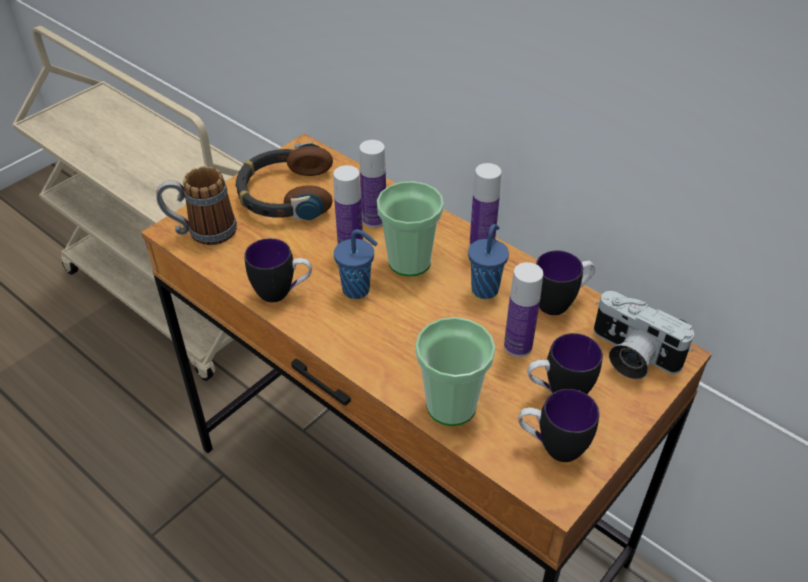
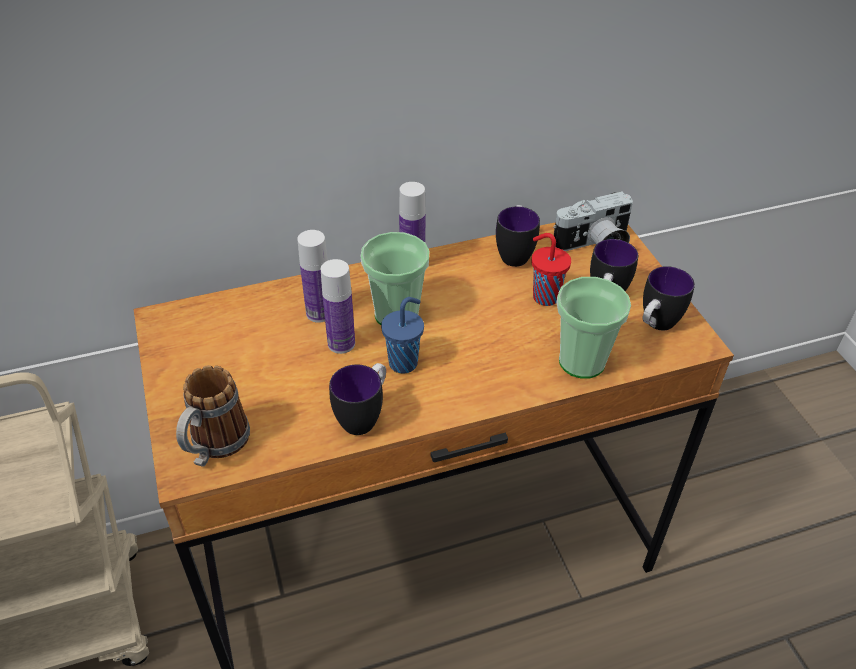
camera: 60 degrees left, 0 degrees up
(286, 194) = (219, 359): headphones -> none
(485, 288) = (467, 285): blue cup -> none
(518, 346) = (544, 296): bottle -> red cup

